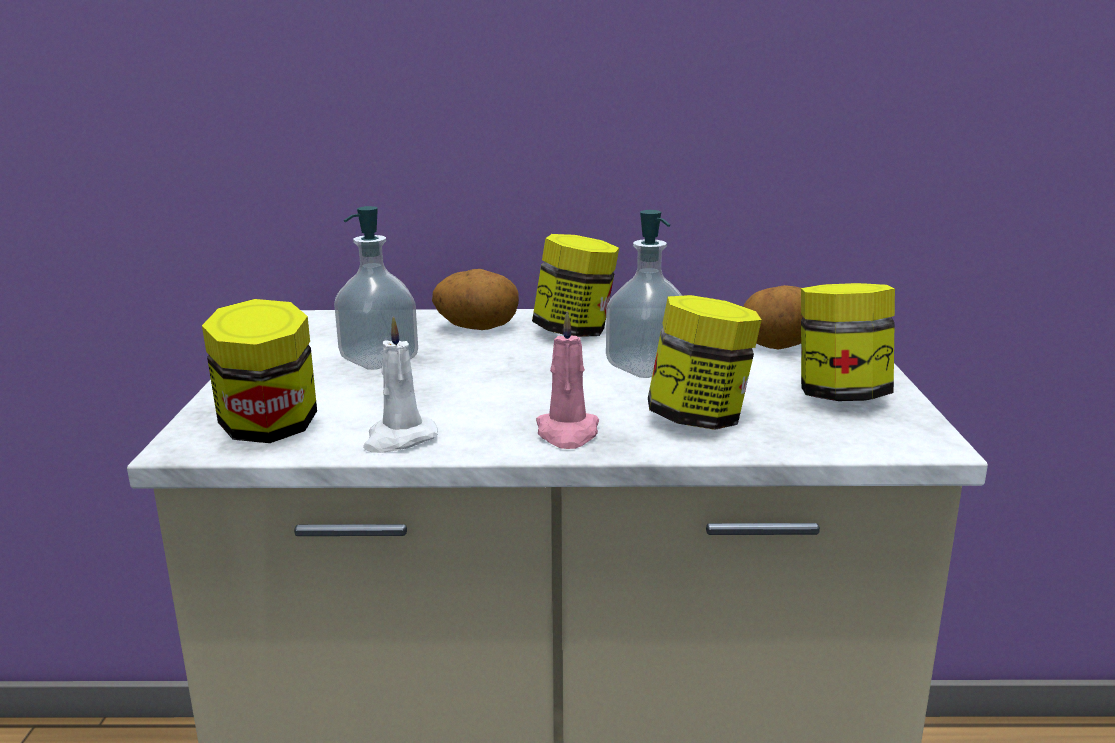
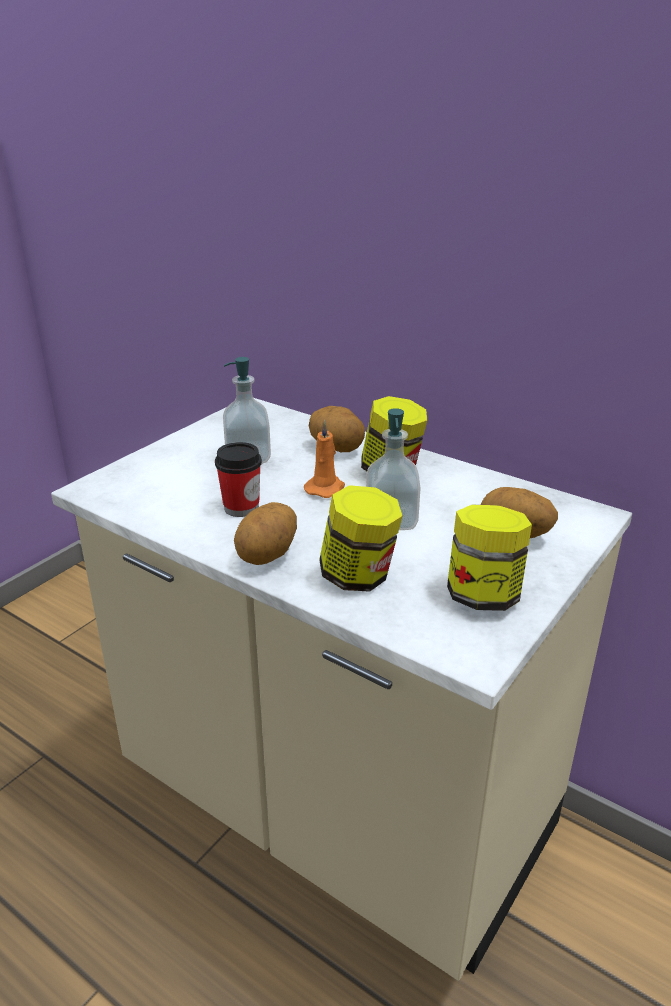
camera: 35 degrees right, 10 degrees up
(269, 429) = (132, 492): jar -> none
(399, 439) = (180, 524): white candle -> none
(454, 403) = (241, 508): none -> cup
(526, 361) = (325, 488): none -> orange candle
(567, 433) = (268, 555): pink candle -> potato

